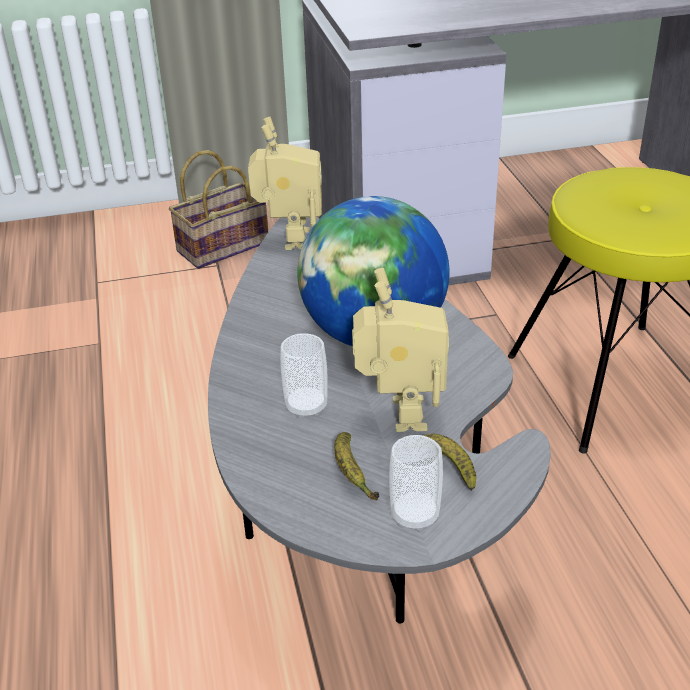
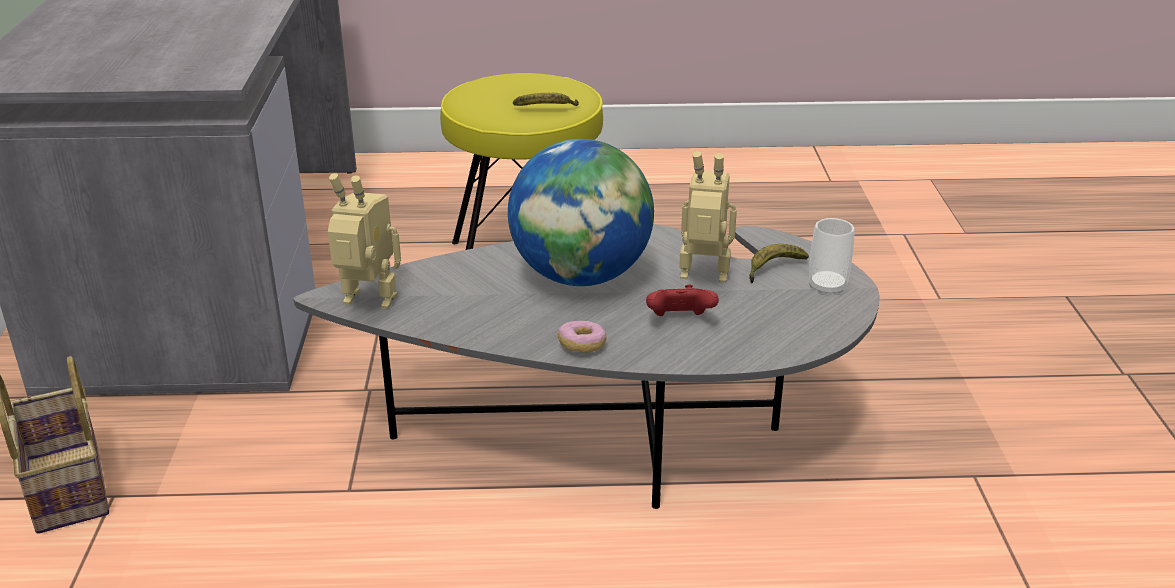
camera: 80 degrees left, 5 degrees down
(246, 353) = (582, 345): none -> donut
(306, 407) = (679, 320): cup -> red game controller
(352, 472) = (773, 307): banana -> banana (546, 110)

